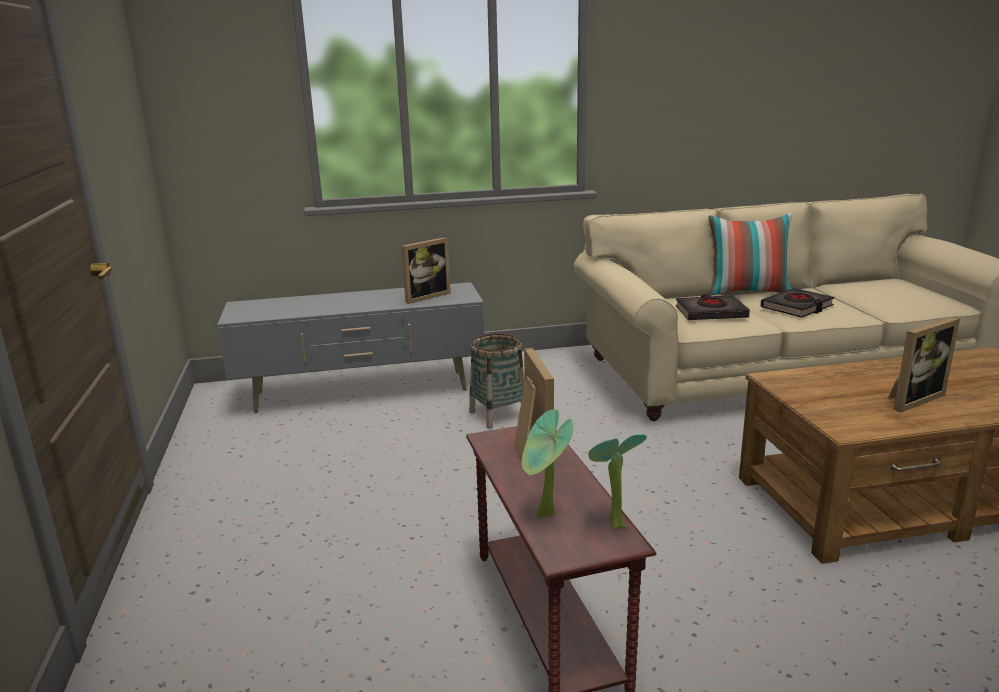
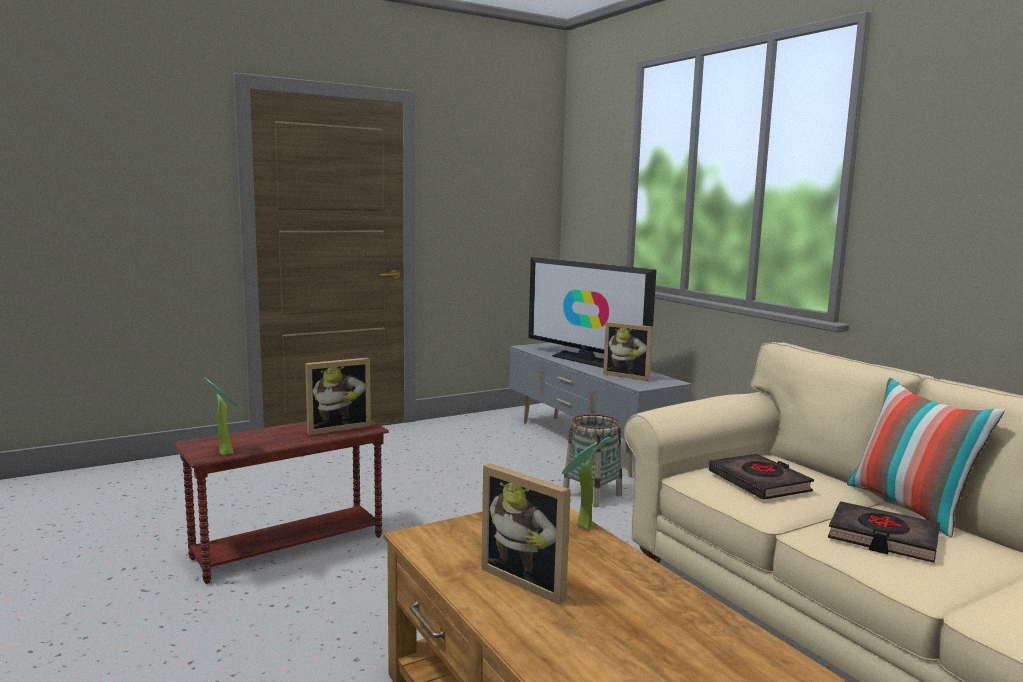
camera: 70 degrees right, 10 degrees down
(339, 301) = (586, 360): none -> television
(545, 517) = (239, 437): potted plant -> potted plant (581, 527)

